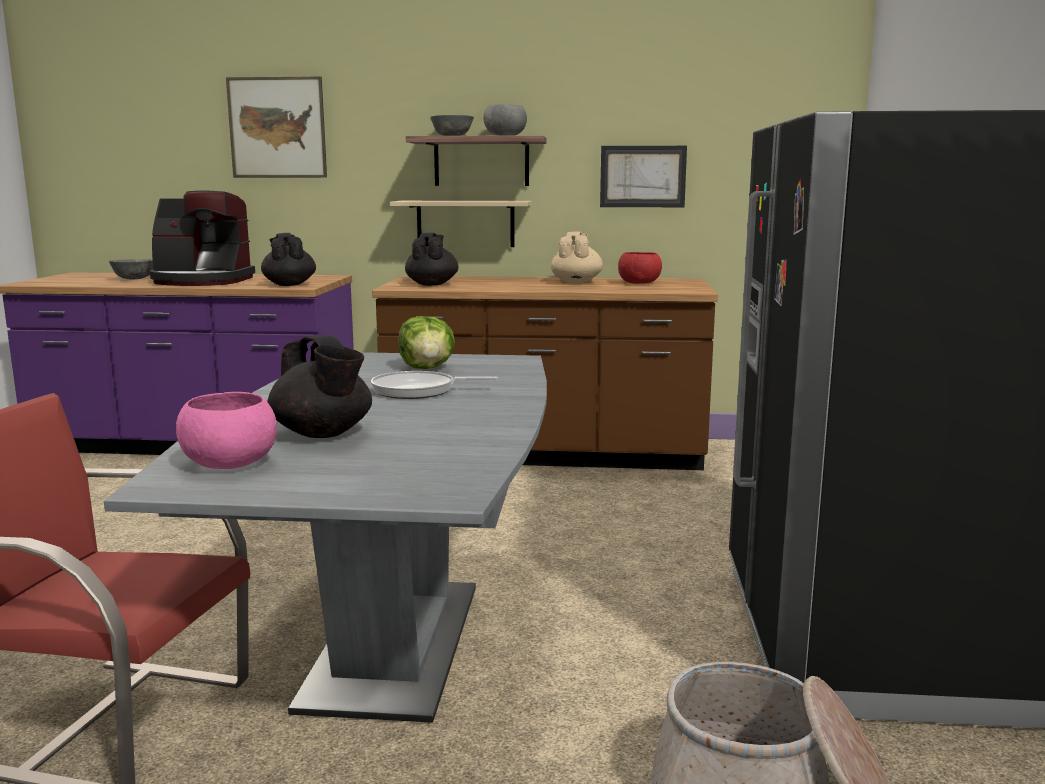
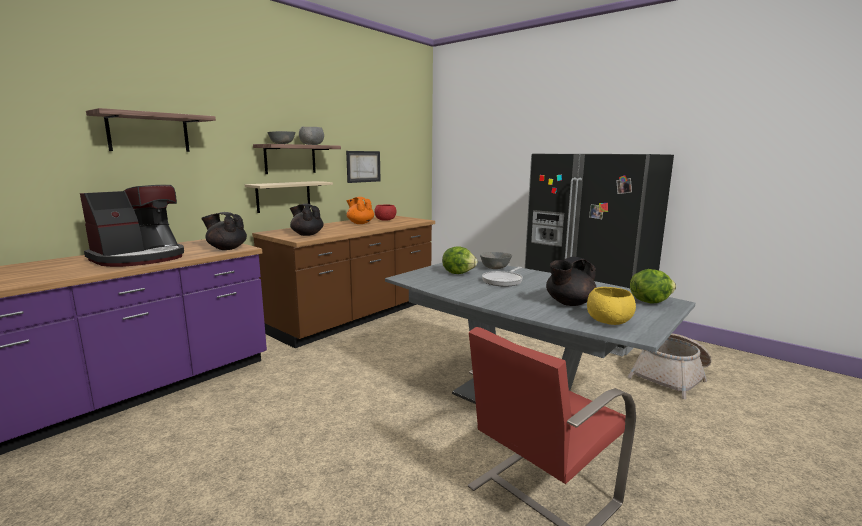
camera: 55 degrees left, 0 degrees up
(134, 279) = (58, 268): grey bowl -> grey bowl (494, 268)
(229, 463) = (608, 321): pink bowl -> yellow bowl
(277, 128) = (149, 133): picture -> shelf
(323, 434) = (569, 303): black teapot -> black teapot turned 150 degrees clockwise
(421, 478) = (649, 301): none -> lettuce
(576, 282) = (360, 223): beige teapot -> orange teapot

